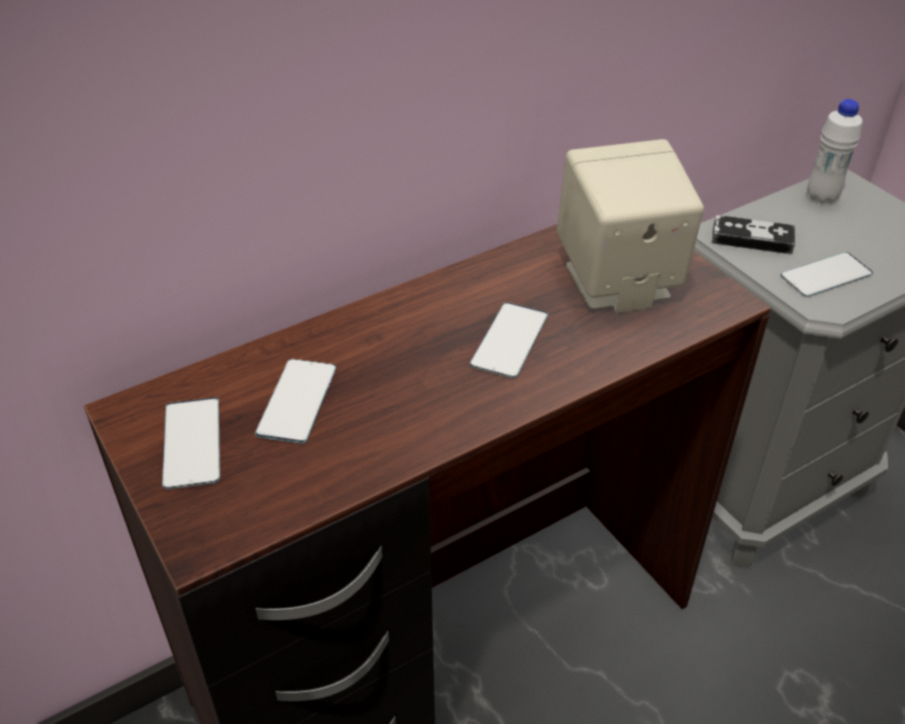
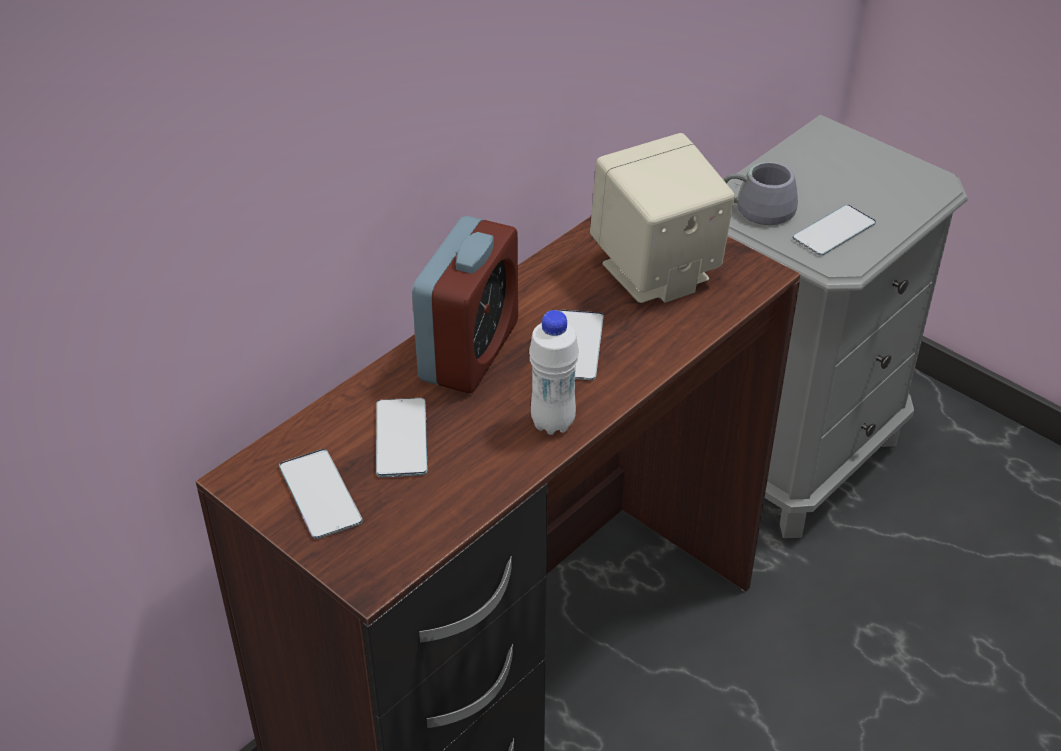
camera: 15 degrees left, 0 degrees up
(400, 327) = (469, 351): none -> alarm clock
(752, 239) = (756, 205): game controller -> grey mug
(822, 197) = (810, 151): white bottle -> white bottle (552, 423)

